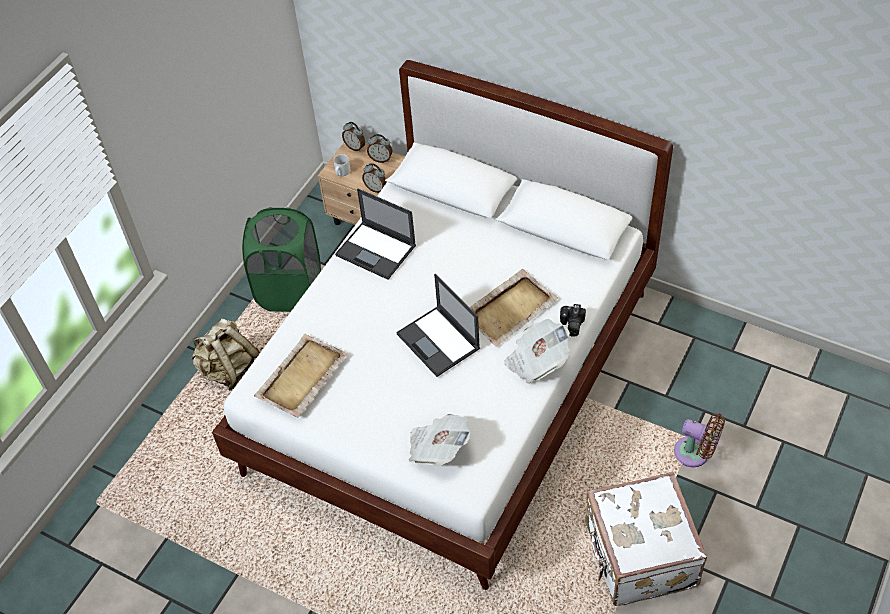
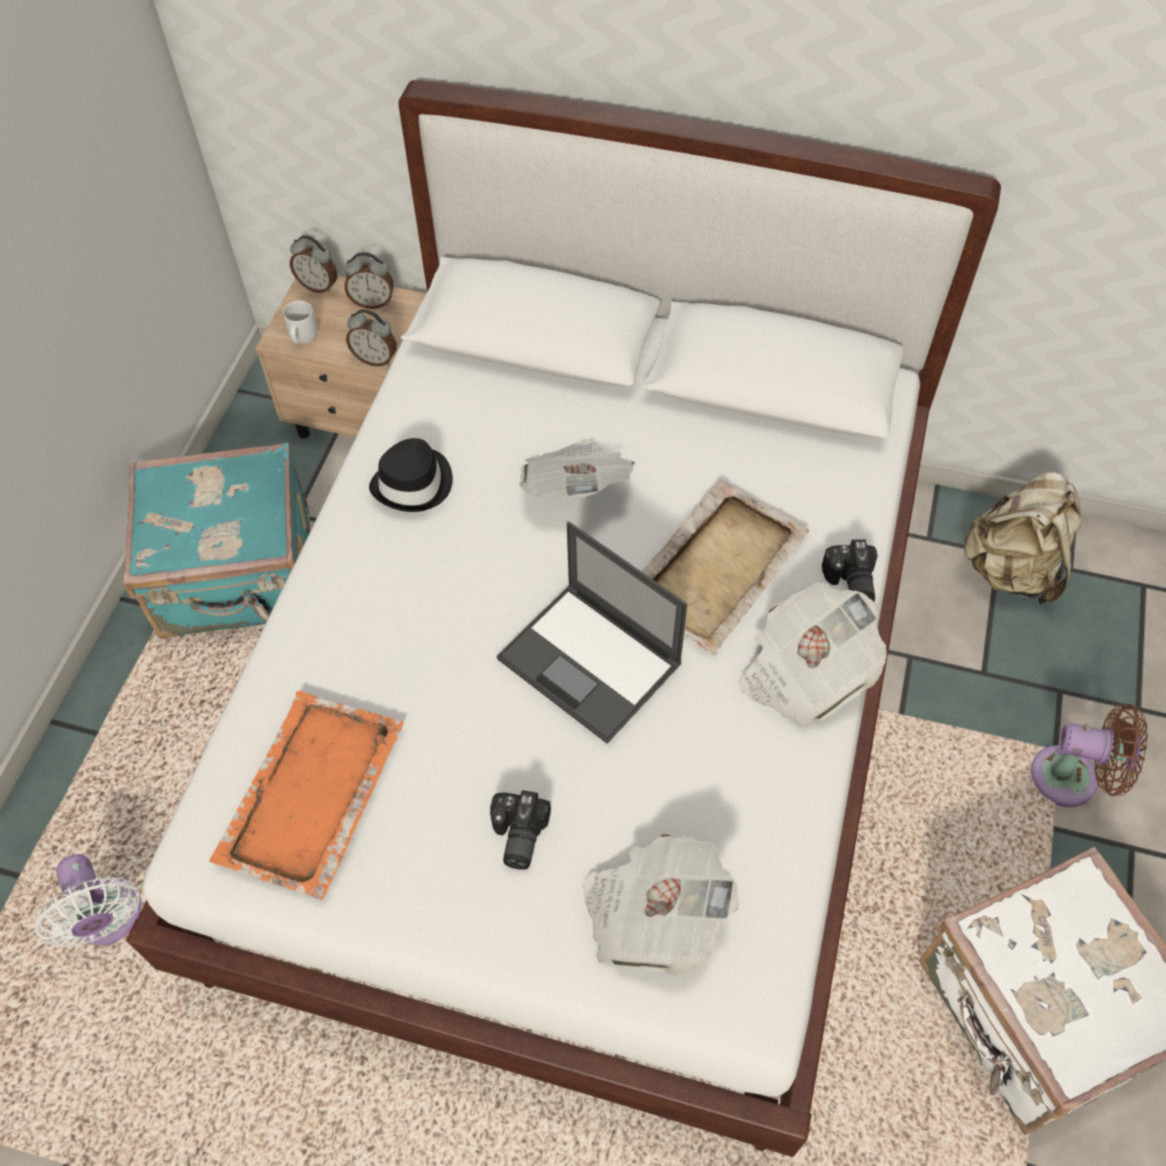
camera: 15 degrees left, 5 degrees up
(201, 440) = (109, 919): none -> white fan
(229, 370) = (144, 758): beige backpack -> beige backpack (1011, 569)
(290, 291) = (239, 577): green laundry basket -> turquoise suitcase
(301, 377) = (310, 796): beige tray -> orange tray
(377, 250) = (414, 484): laptop -> black hat
(387, 408) = (516, 837): none -> camera
(453, 263) = (576, 488): none -> newspaper

